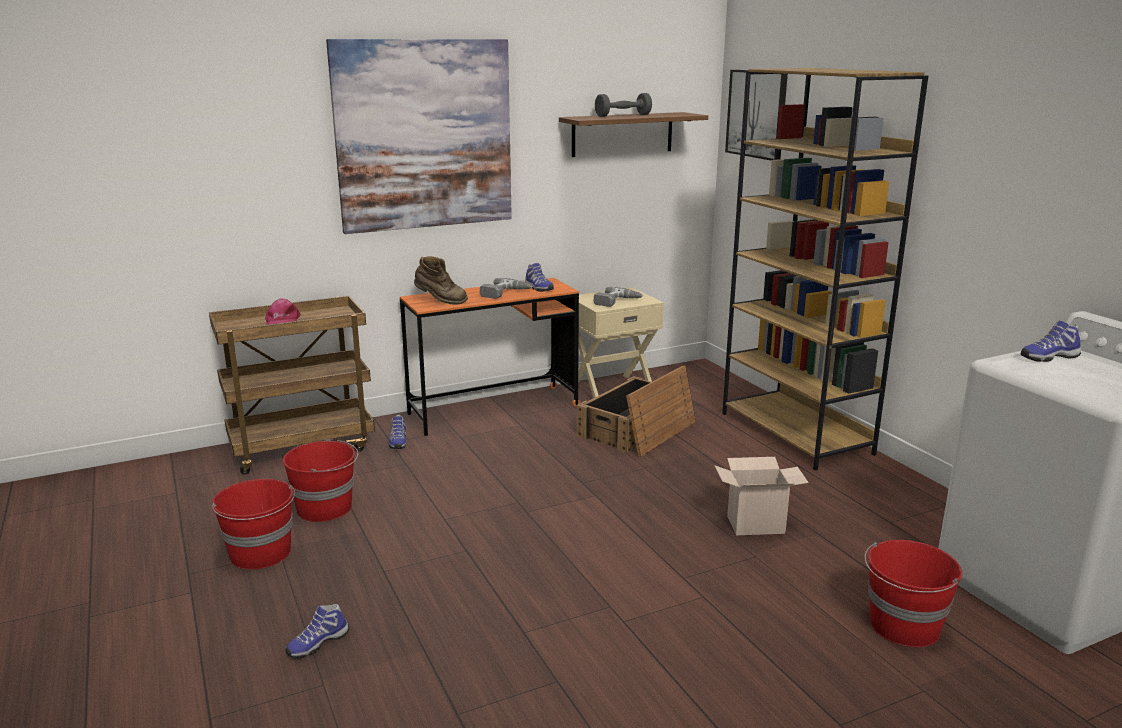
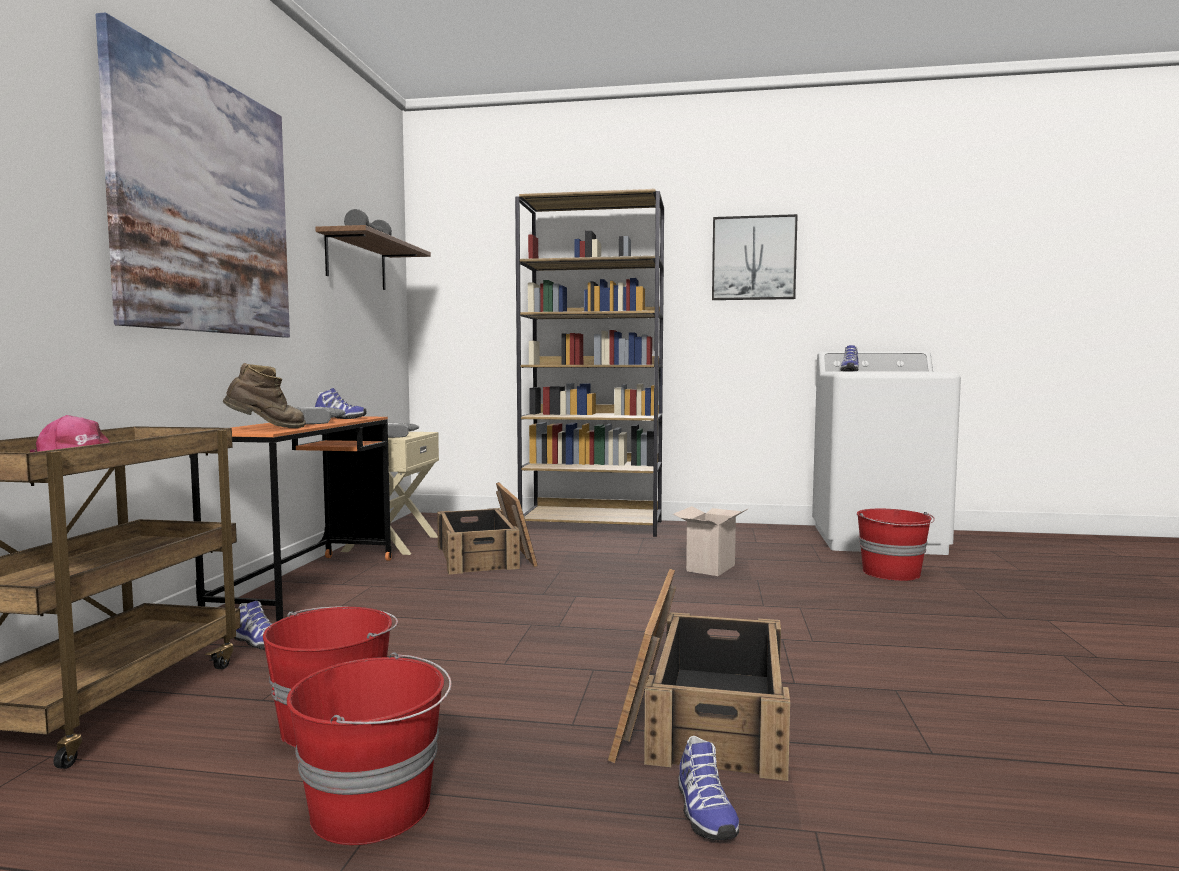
camera: 55 degrees left, 15 degrees down
(434, 609) = (700, 715): none -> crate
(757, 114) = (463, 257): picture -> picture (753, 258)

